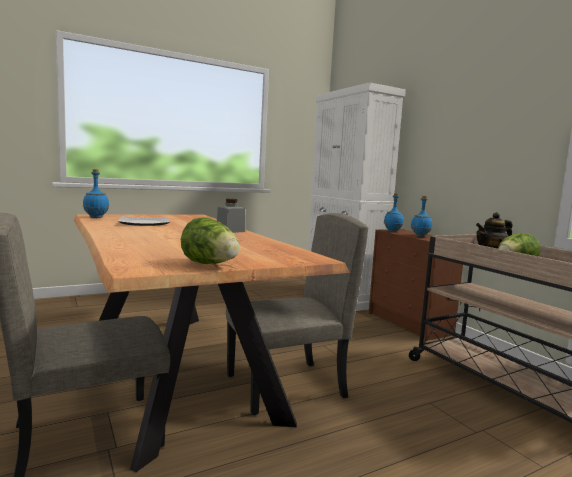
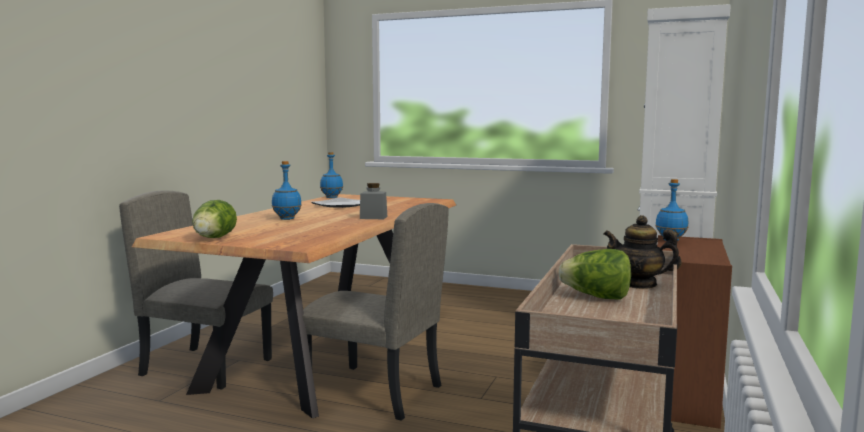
camera: 50 degrees right, 0 degrees up
(420, 236) = (682, 250): blue bottle -> blue bottle (286, 219)

